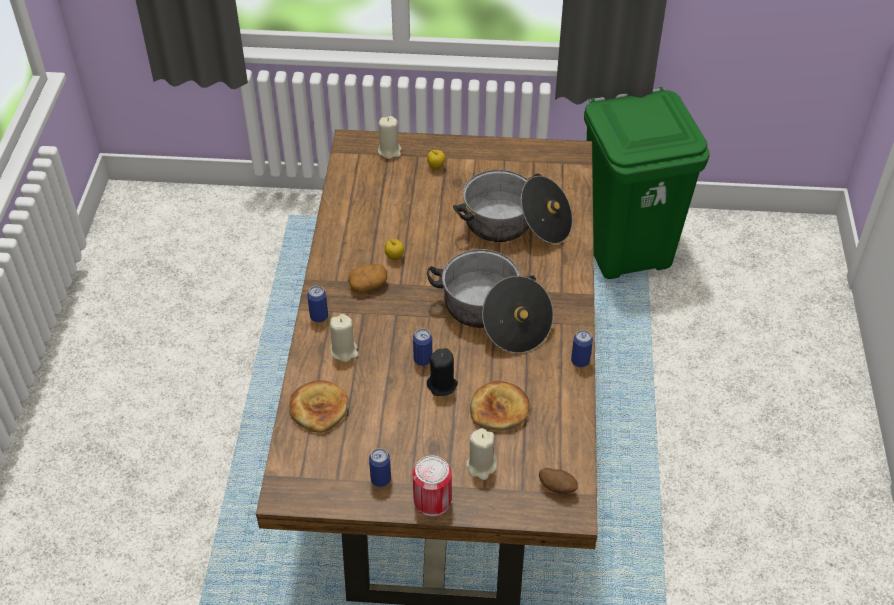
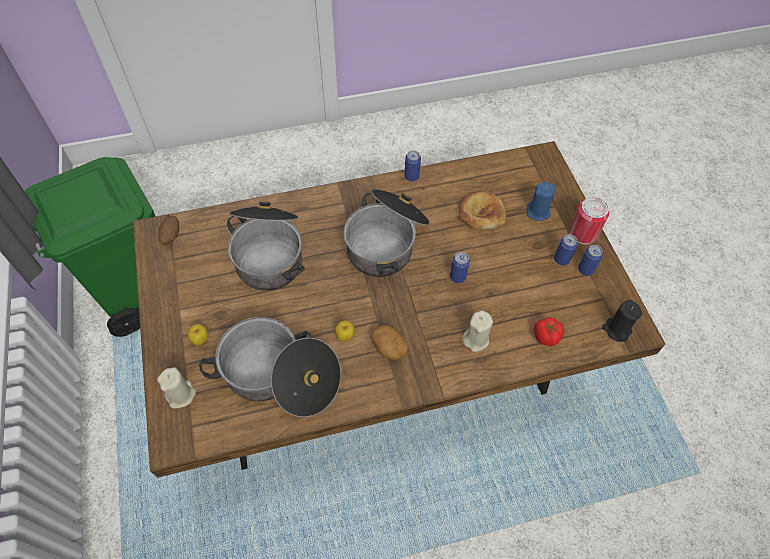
camera: 110 degrees left, 10 degrees up
(319, 316) = (445, 375): can -> can (561, 259)
(319, 408) = (545, 336): bread -> tomato
(376, 208) = (279, 377): none -> cooking pot
(442, 385) = (477, 256): black candle -> black candle (616, 329)
(481, 466) = (538, 212): beige candle -> blue candle
(557, 487) = (531, 167): potato -> potato (171, 236)

